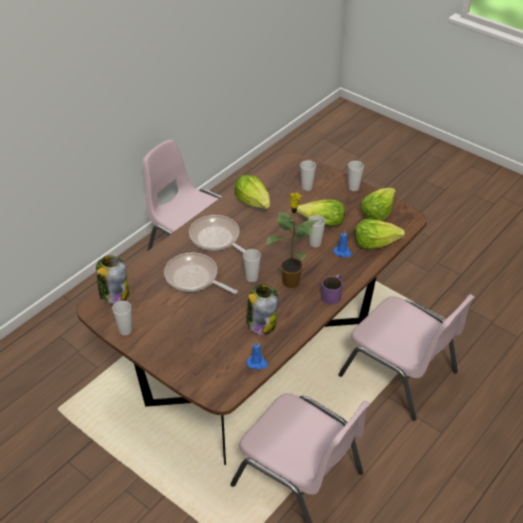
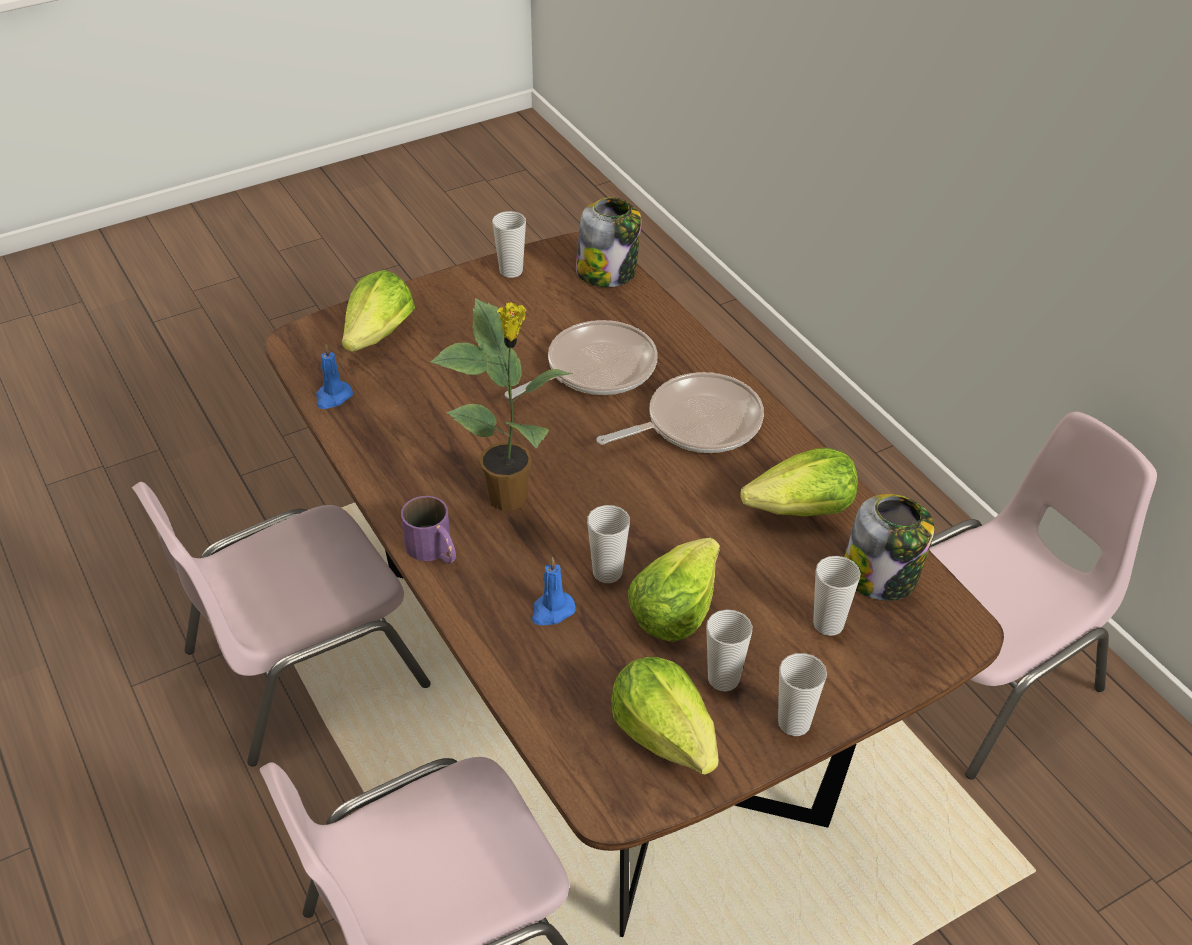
camera: 110 degrees right, 0 degrees up
(252, 278) = (552, 444): cup -> cup (723, 679)
(261, 323) = (424, 426): jar -> jar (881, 576)
(375, 243) = (554, 686): lettuce -> lettuce (378, 335)

